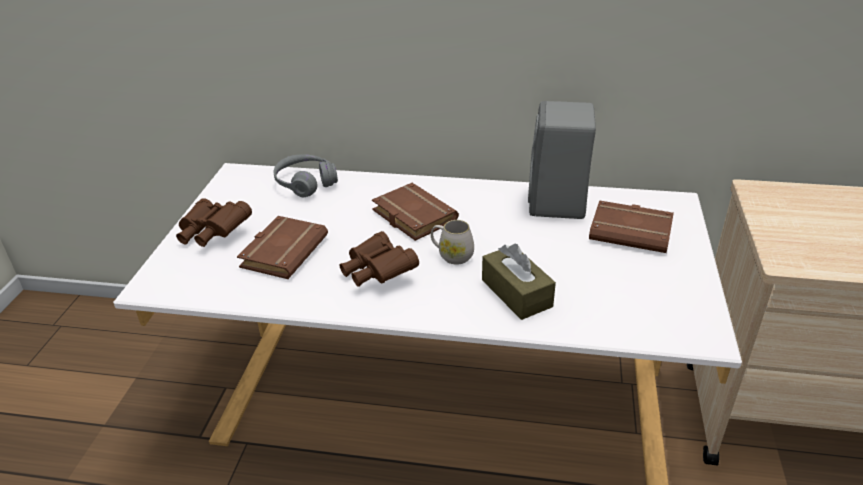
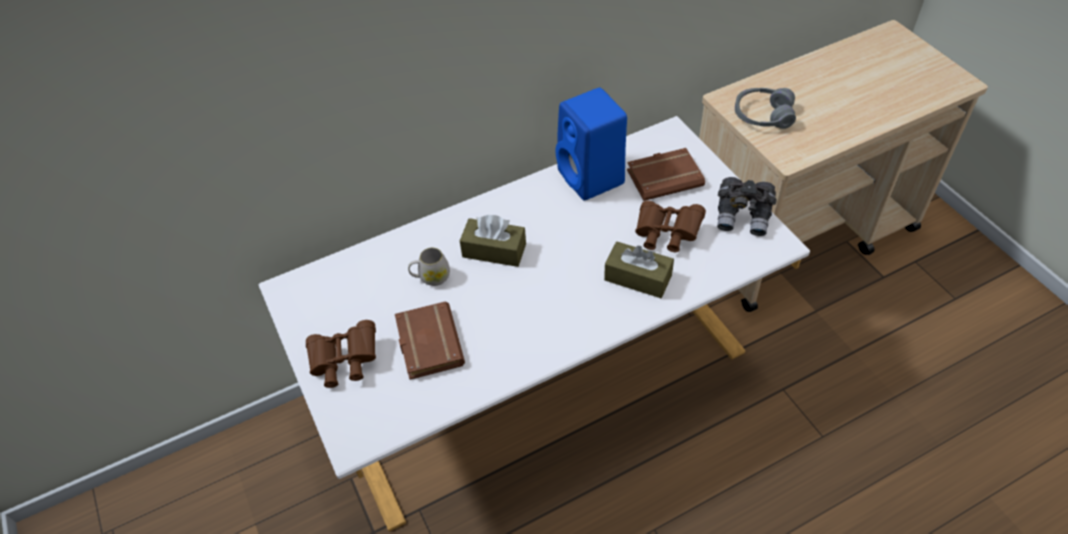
camera: 35 degrees left, 15 degrees up
(306, 183) = (367, 265): grey headphones -> grey headphones (763, 116)
(377, 273) = (523, 319): brown binoculars -> brown binoculars (666, 234)
(411, 216) = (494, 250): brown book -> brown tissue box
(452, 255) = (562, 270): white mug -> white mug (431, 277)
(557, 204) = (592, 178): grey speaker -> blue speaker
(687, 296) = (743, 216): none -> grey binoculars

